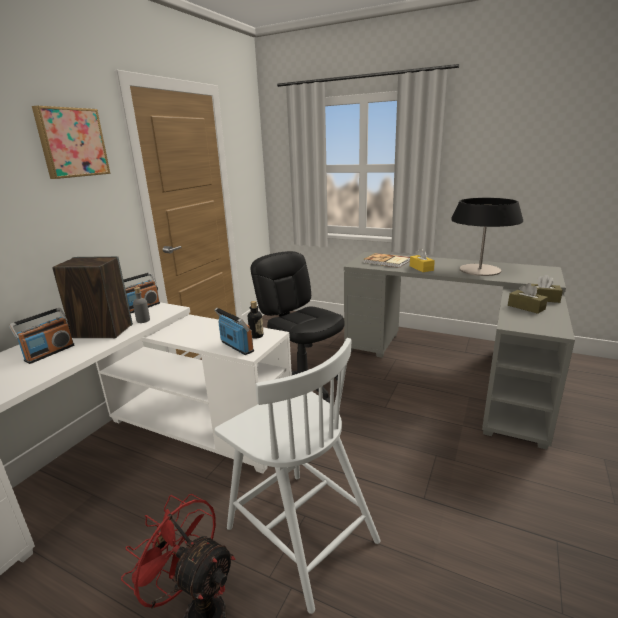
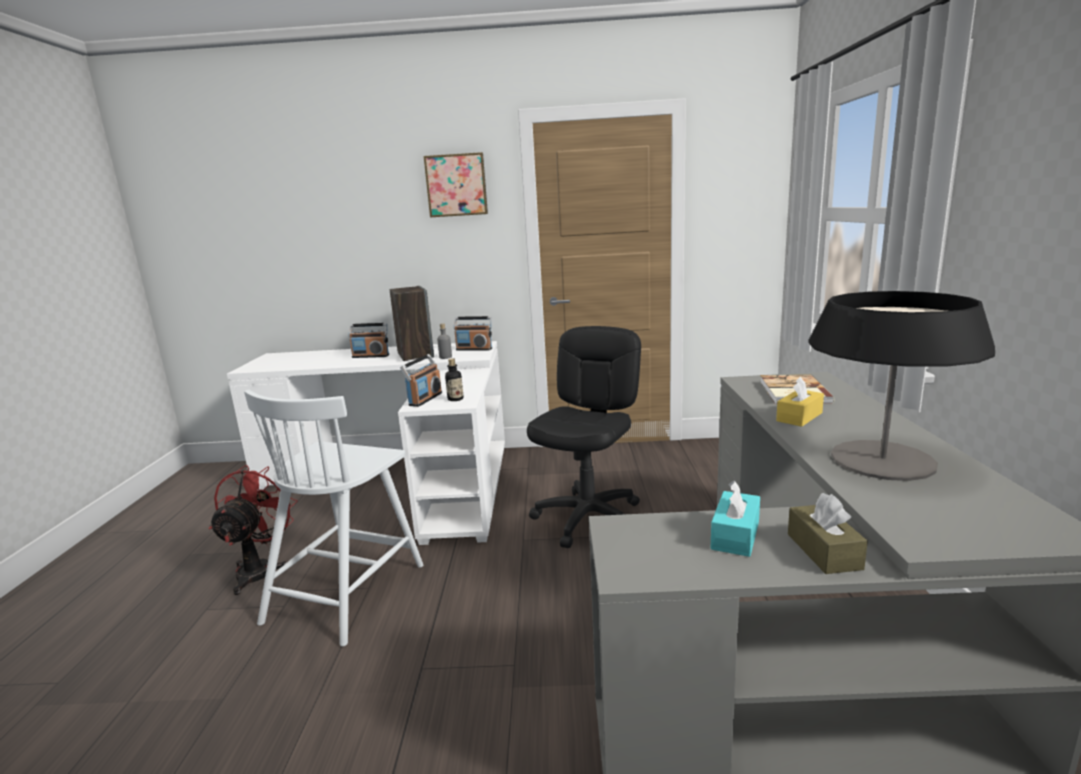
camera: 65 degrees right, 5 degrees down
(526, 307) = (735, 535): brown tissue box -> turquoise tissue box

